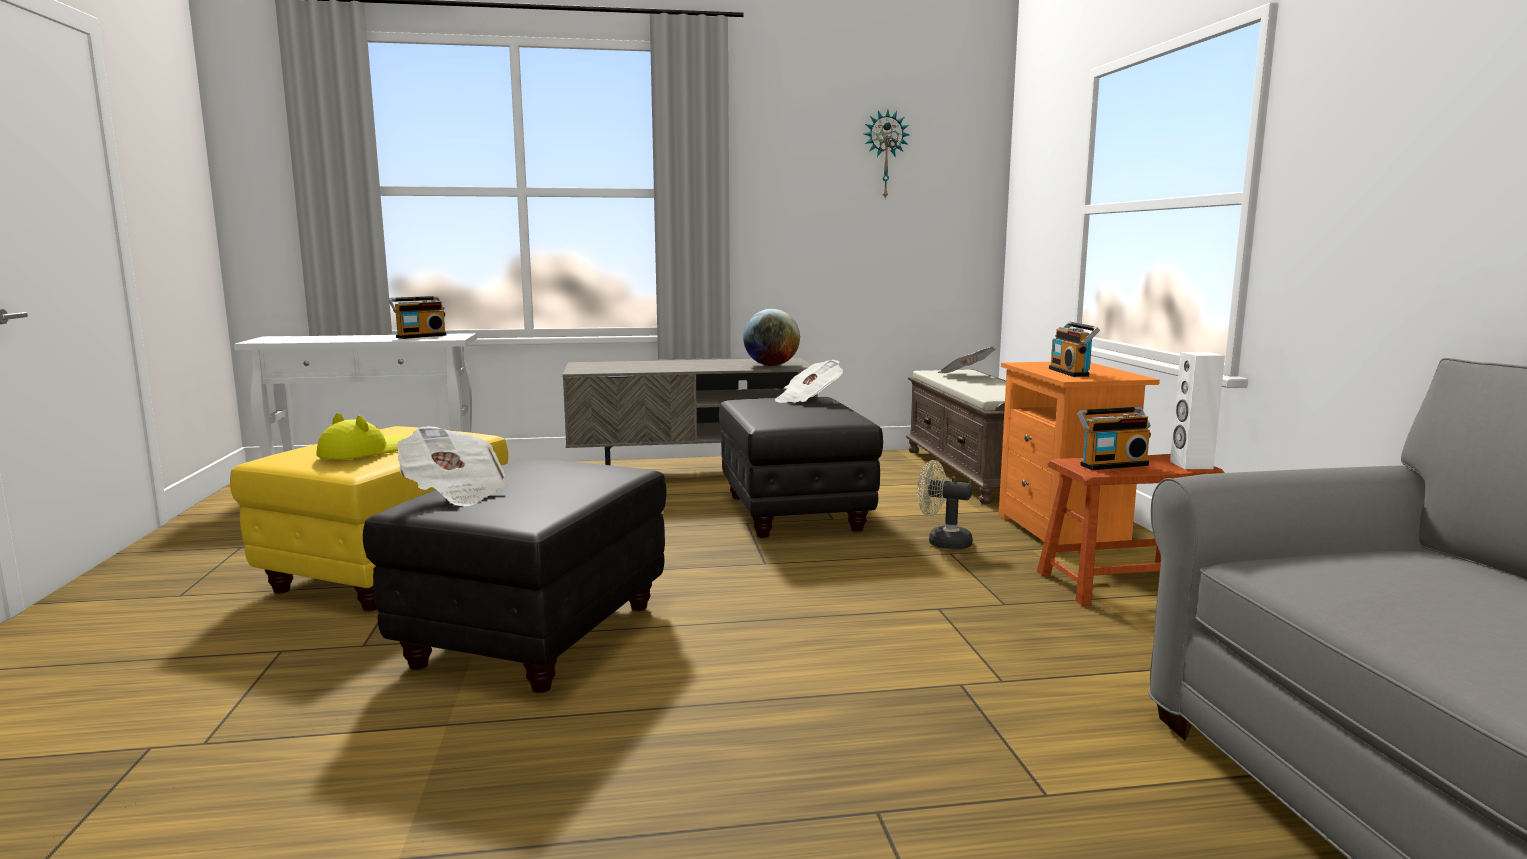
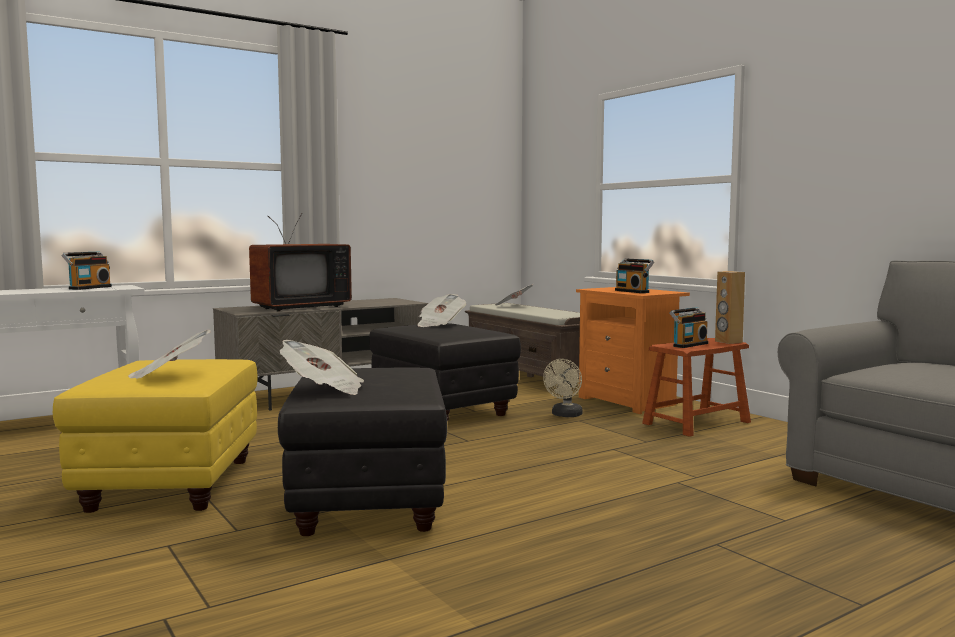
camera: 25 degrees left, 5 degrees down
(362, 453) = (169, 376): yellow hat -> newspaper
(653, 366) = (297, 307): none -> television
(771, 365) = (388, 302): globe -> none
(885, 155) = (443, 145): wall clock -> none
(942, 542) = (565, 415): beige fan -> beige fan turned 60 degrees counterclockwise
(1190, 465) = (728, 342): white speaker -> brown speaker

